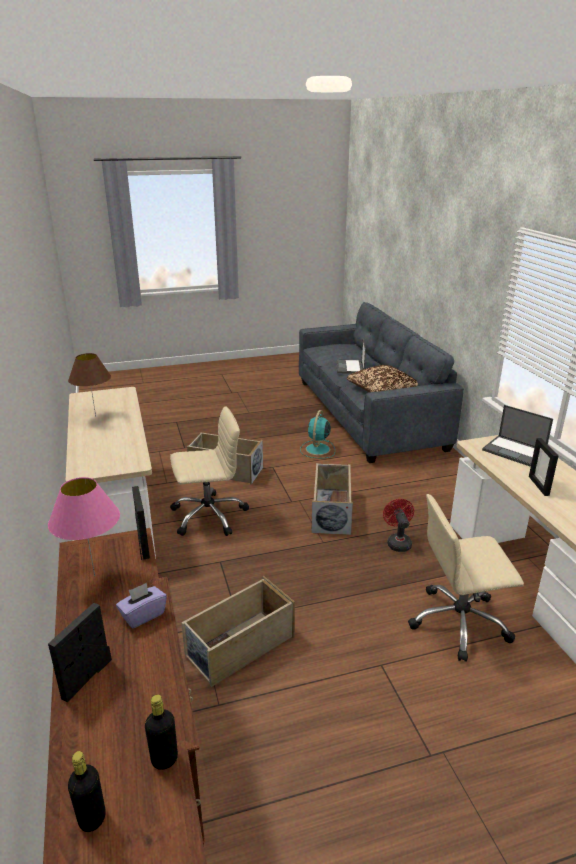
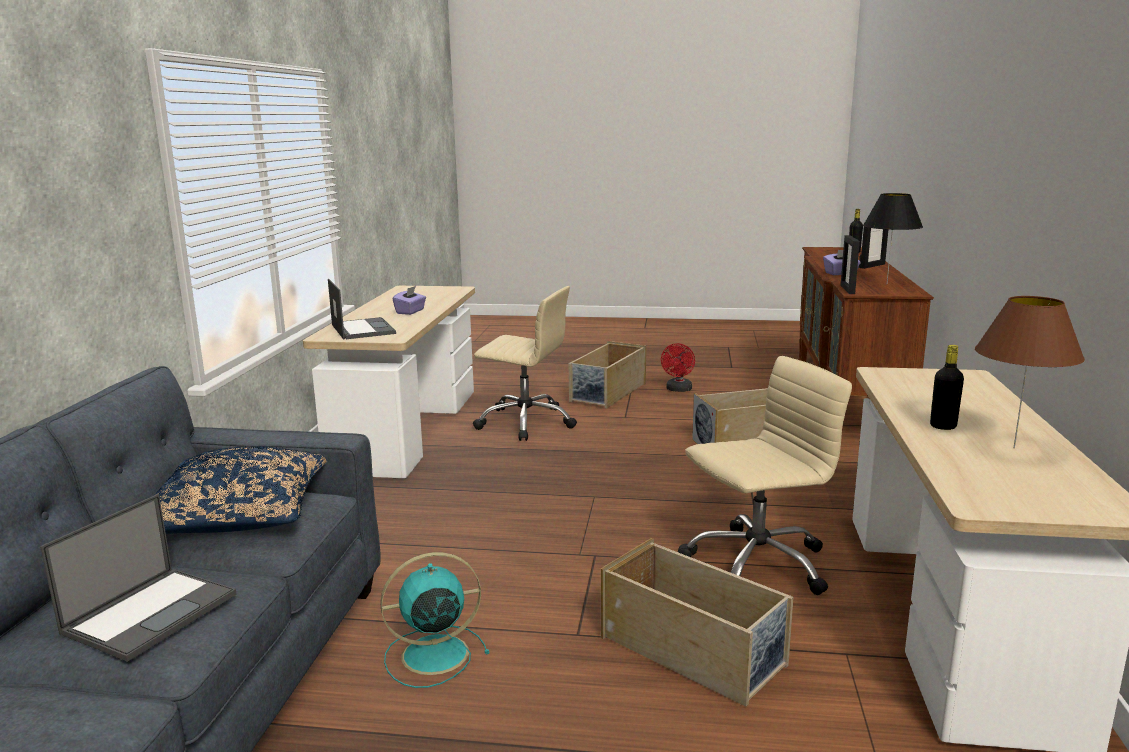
camera: 155 degrees left, 10 degrees down
(94, 576) = (886, 284): pink table lamp -> black table lamp
(164, 759) = (821, 255): black bottle -> black bottle (943, 426)
(209, 515) = (757, 564): beige office chair -> beige office chair turned 150 degrees clockwise
(317, 450) = (432, 655): turquoise fan -> turquoise fan turned 150 degrees counterclockwise
(331, 511) = (543, 528): beige storage box -> beige storage box (607, 393)
(381, 389) = (239, 513): brown pillow -> blue pillow
(397, 542) = (497, 479): red fan -> red fan (678, 390)
(539, 485) = (410, 311): picture frame -> purple tissue box

